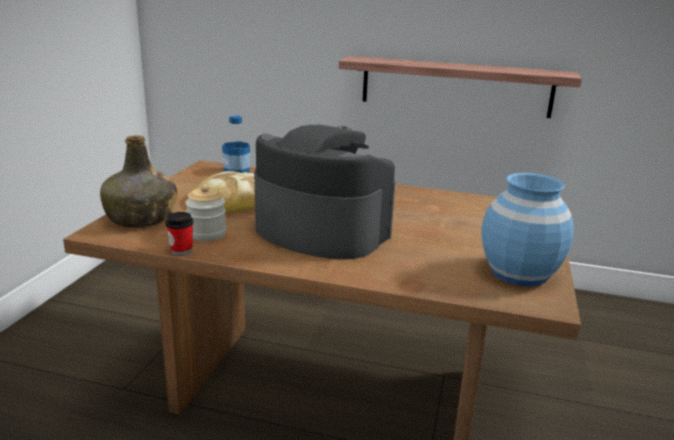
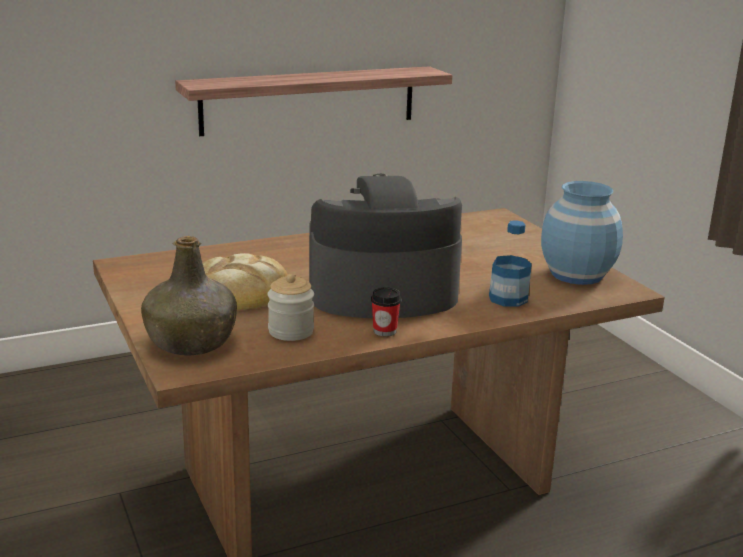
camera: 40 degrees left, 0 degrees up
(181, 251) = (304, 354): cup -> cup (384, 331)
(236, 171) = (170, 260): bottle -> bottle (508, 298)

